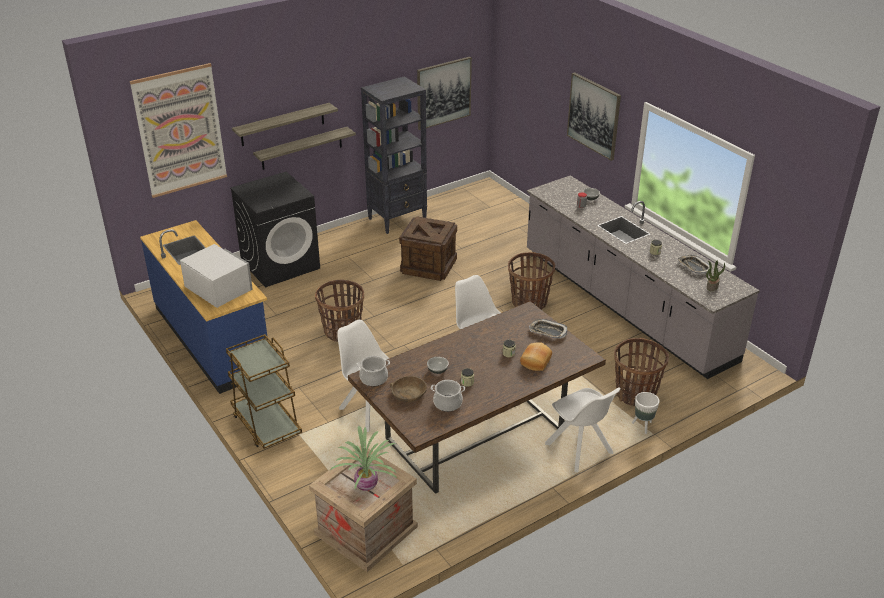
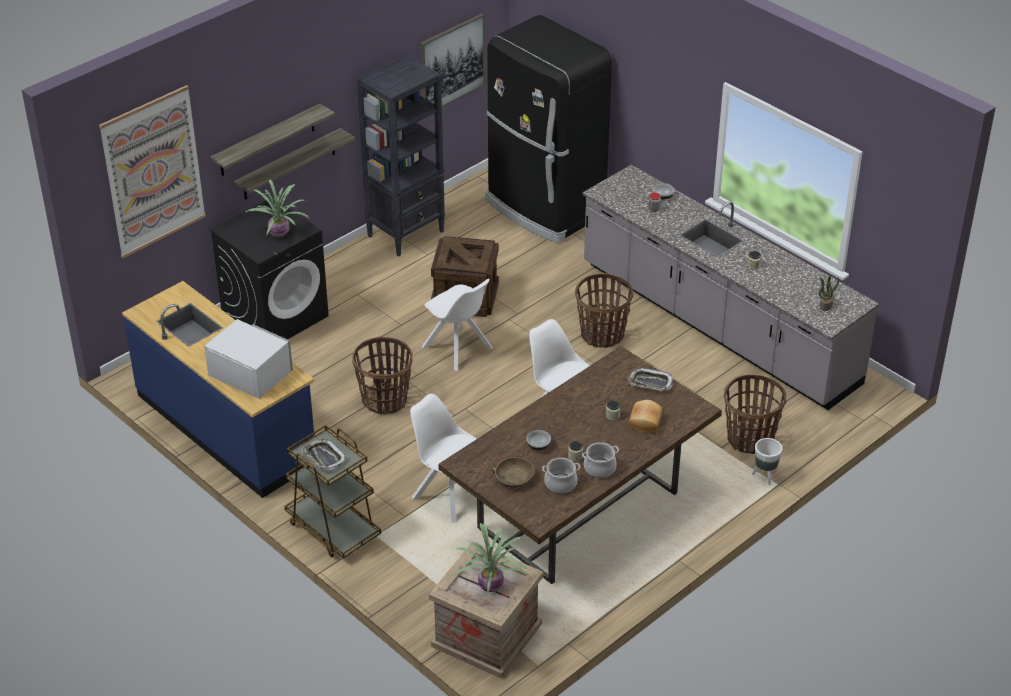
camera: 10 degrees left, 5 degrees up
(280, 195) = (278, 234): none -> potted plant
(374, 378) = (469, 464): cooking pot -> cooking pot (599, 468)
(506, 212) = (544, 208): none -> black fridge
(580, 450) = (700, 513): white chair -> white chair (458, 349)
(594, 115) = (657, 92): picture -> none
(694, 267) = (801, 280): tray -> tray (324, 457)

